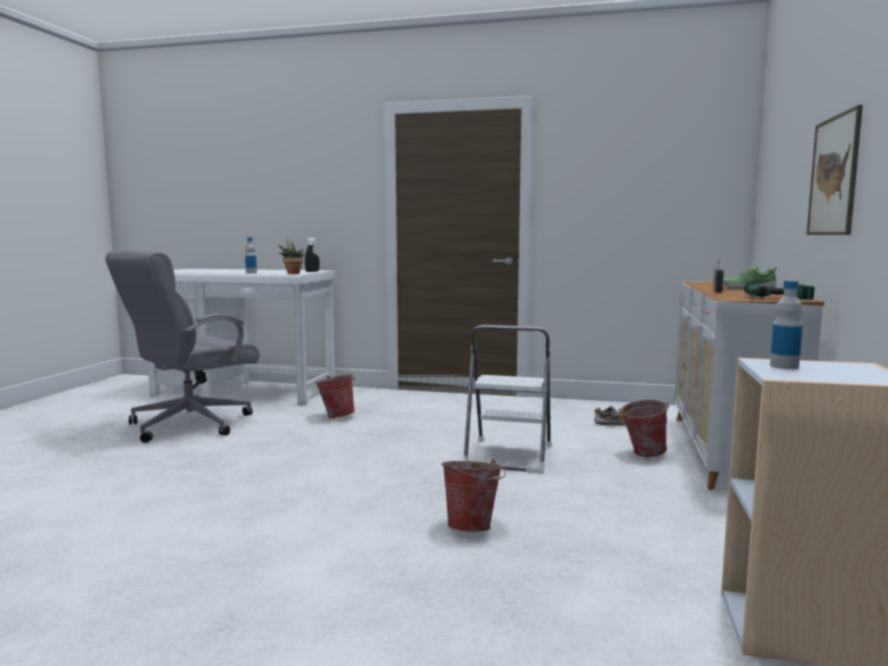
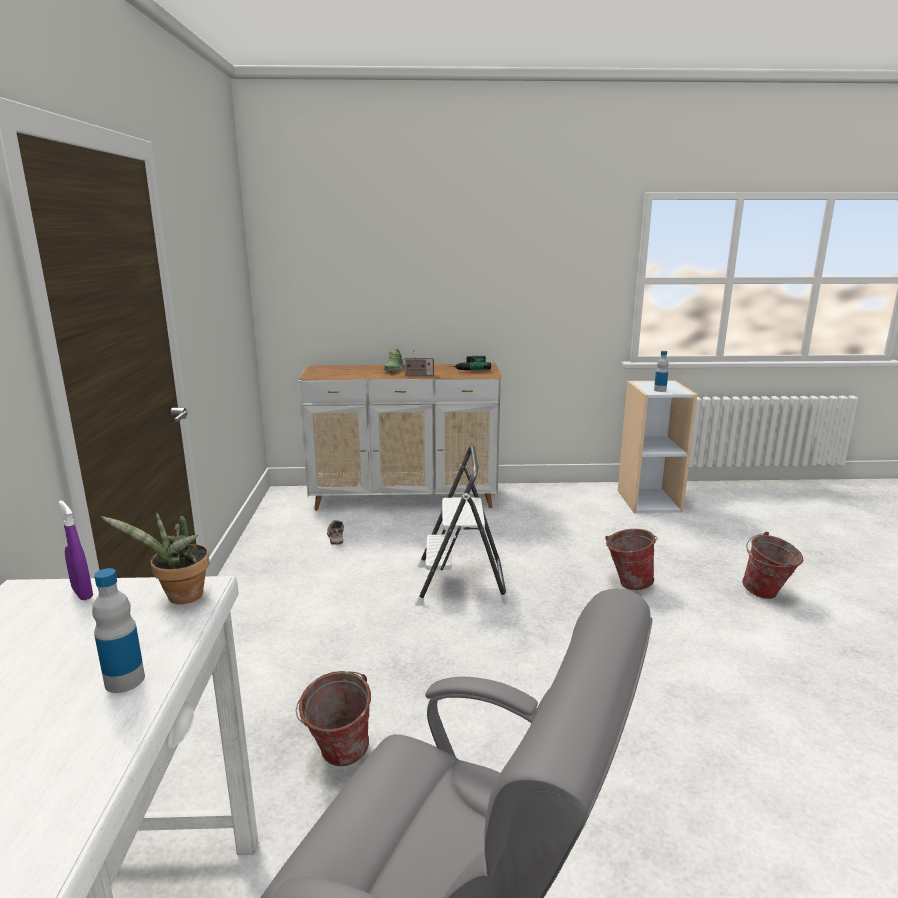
camera: 105 degrees left, 10 degrees up
(312, 271) = (82, 593): black spray bottle -> purple spray bottle
(642, 453) = (424, 526): bucket -> bucket (766, 595)
(833, 176) = (473, 282): picture -> none

